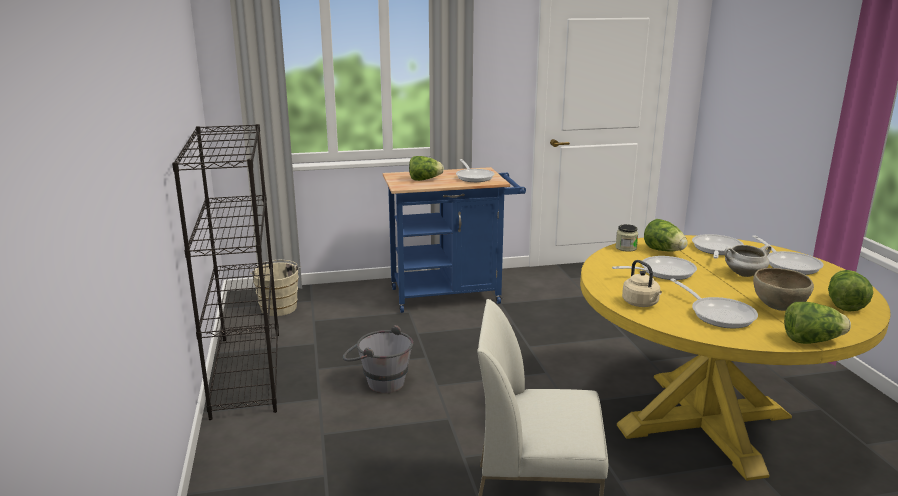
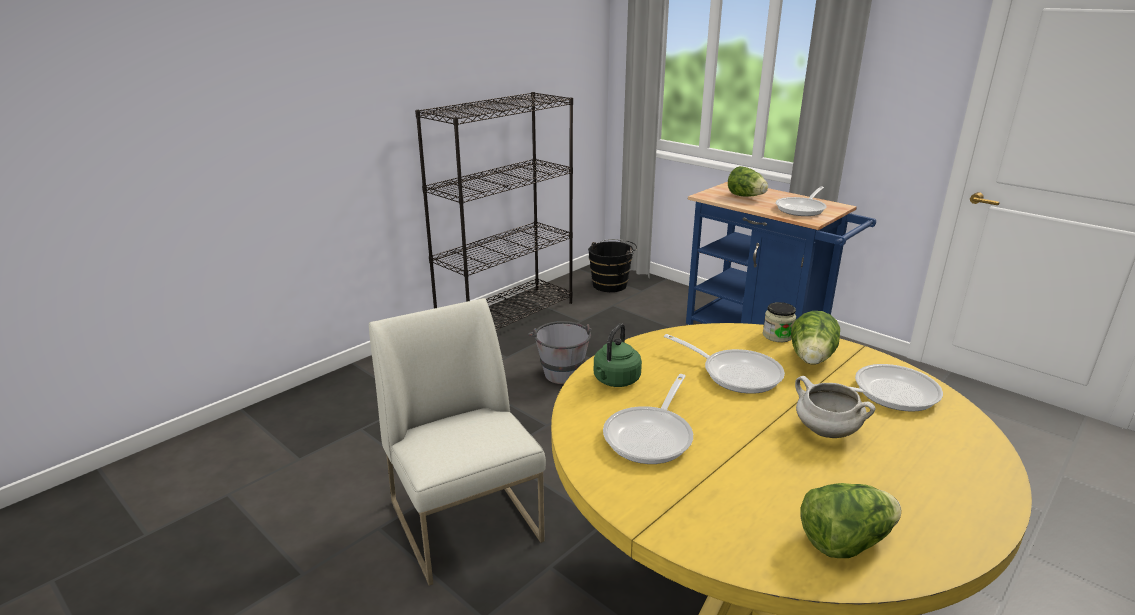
camera: 55 degrees right, 5 degrees up
(279, 307) = (611, 284): beige bucket -> black bucket
(641, 304) = (615, 381): beige kettle -> green kettle
(777, 308) = (735, 479): brown bowl -> none
(789, 264) = (941, 464): frying pan -> none
(811, 341) = (653, 524): lettuce -> none

